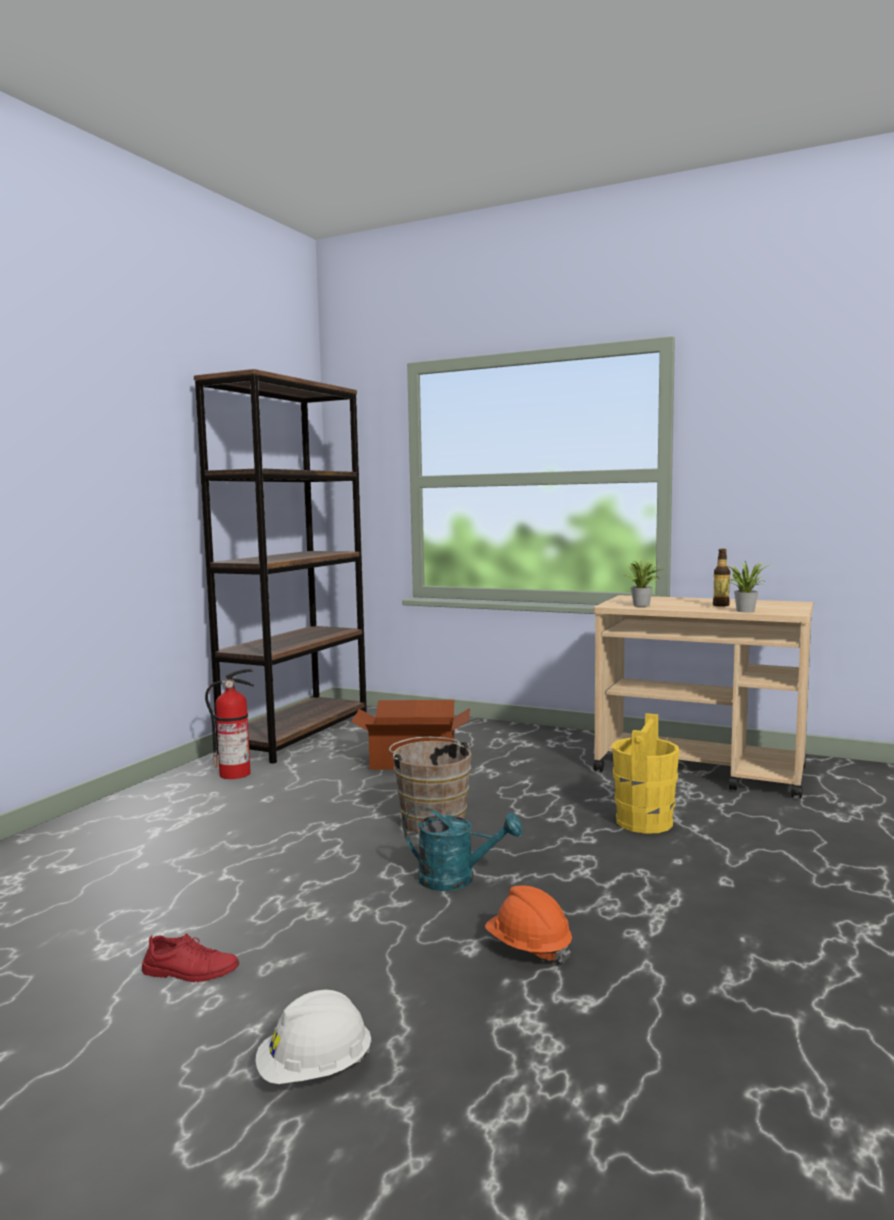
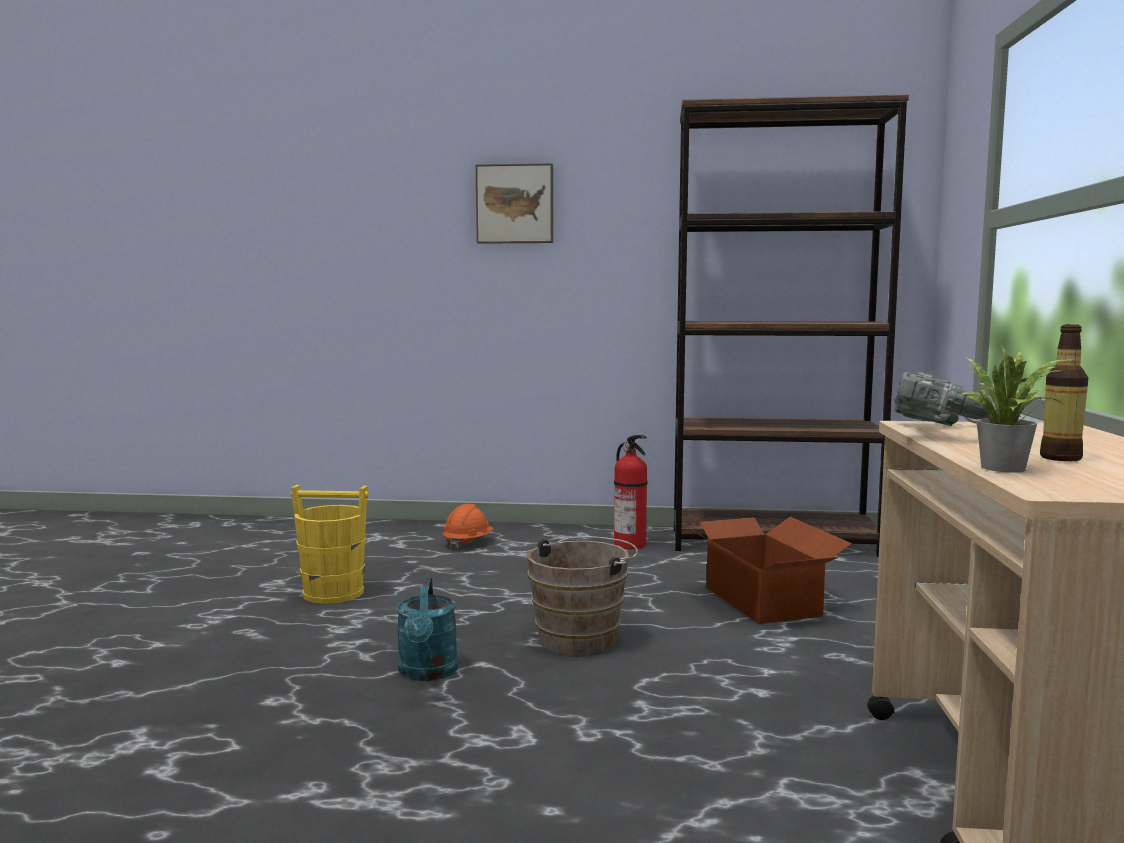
camera: 70 degrees right, 0 degrees up
(58, 445) = (515, 204): none -> picture
(190, 971) = (241, 610): red shoe -> none
(315, 1071) = (94, 673): white hard hat -> none
(528, 948) = (276, 728): orange hard hat -> orange hard hat (467, 543)
(643, 605) = (945, 432): potted plant -> power drill
(644, 822) = (689, 772): yellow bucket -> yellow bucket (334, 593)

